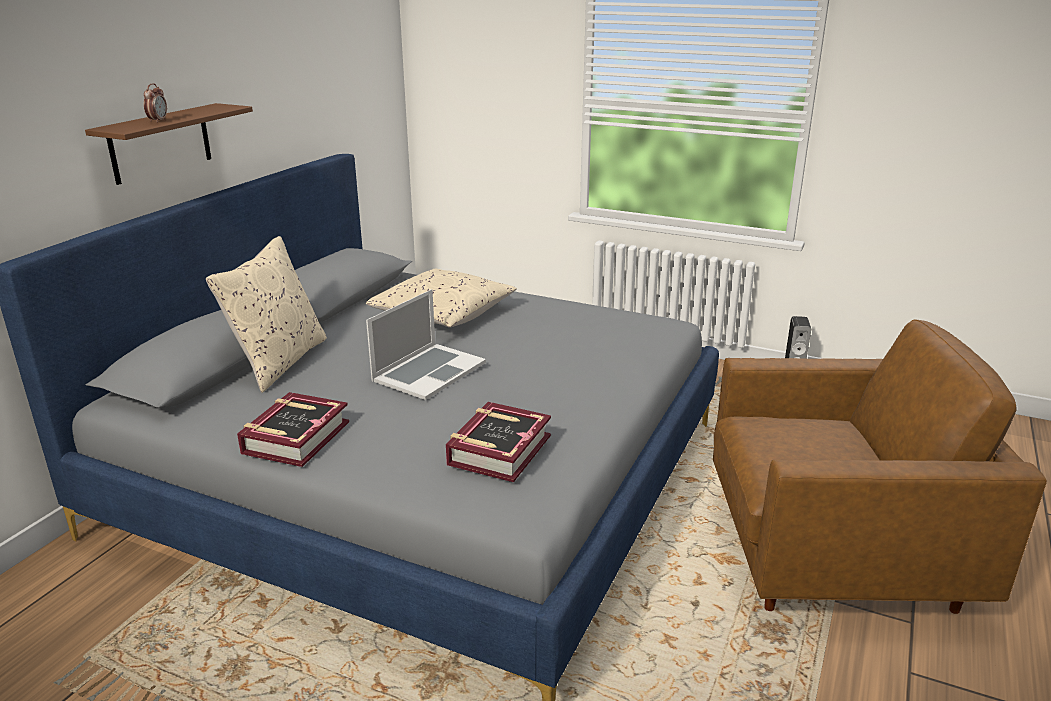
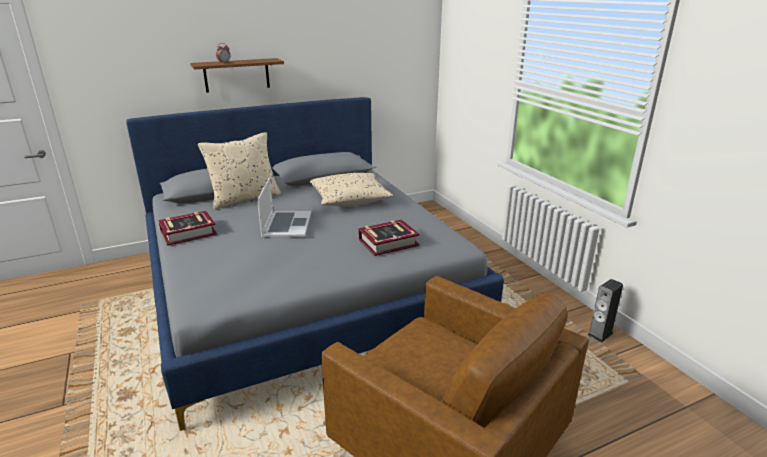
camera: 40 degrees right, 0 degrees up
(428, 371) = (286, 224): laptop -> laptop turned 75 degrees counterclockwise
(499, 450) = (238, 272): book -> book (388, 242)

